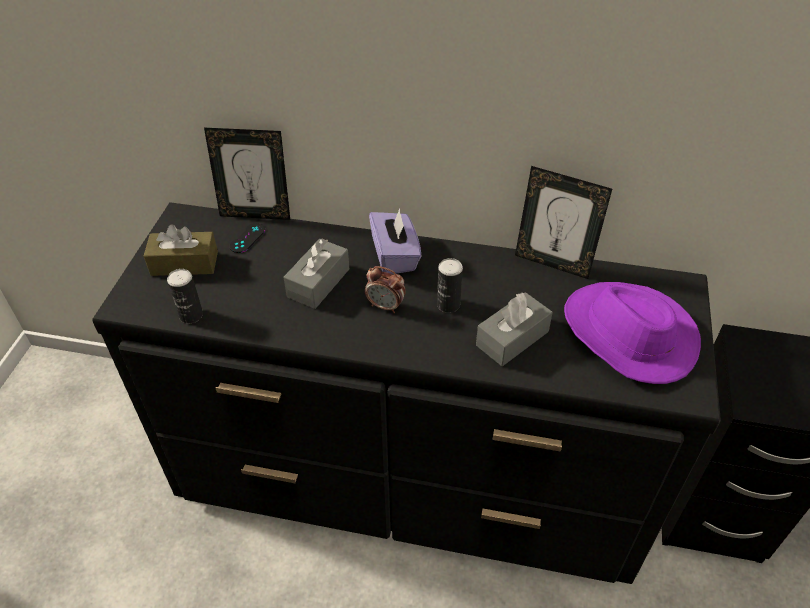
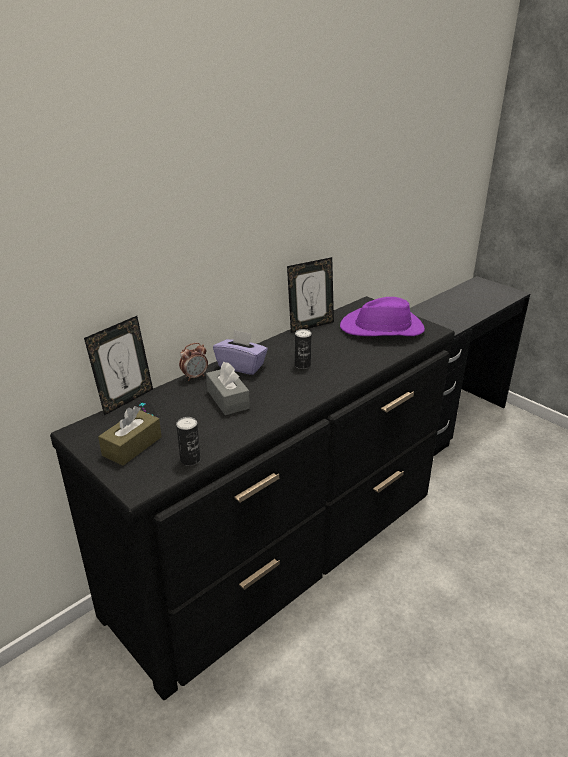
camera: 55 degrees left, 15 degrees down
(385, 306) = (278, 384): alarm clock -> alarm clock (195, 376)
(512, 338) = (350, 357): grey tissue box -> none

